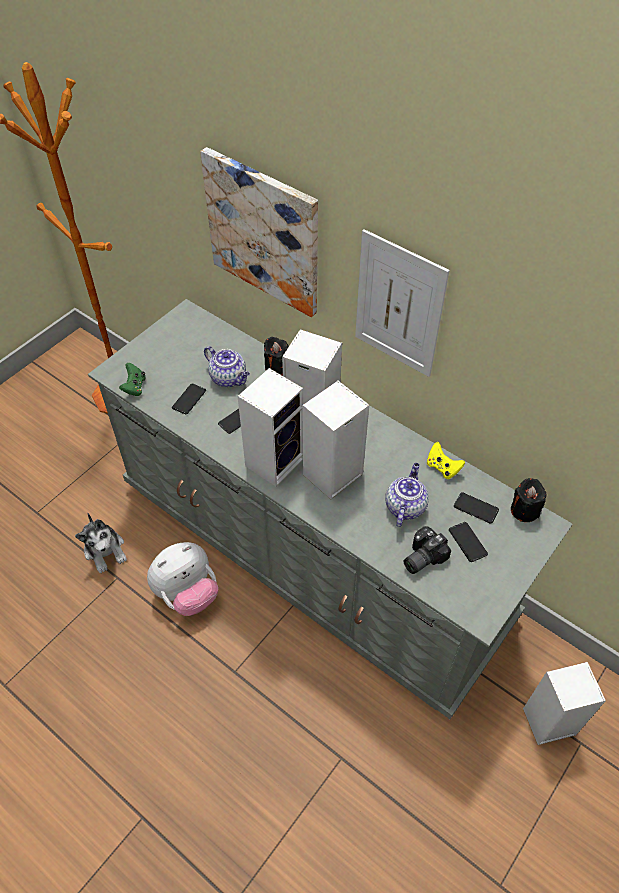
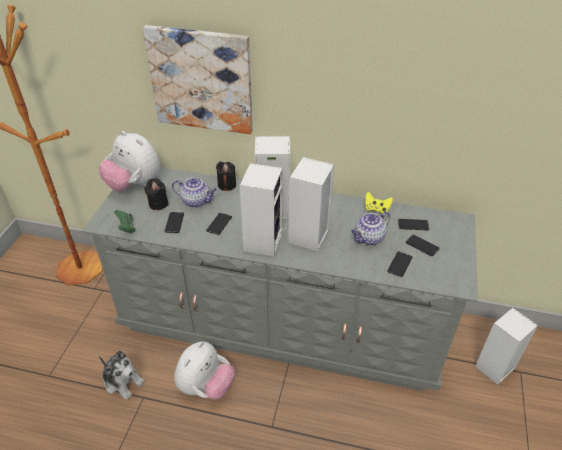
camera: 25 degrees left, 10 degrees down
(172, 331) = (134, 185): none -> plush toy
(398, 305) = (322, 98): picture -> none
(405, 506) = (368, 238): teapot -> teapot turned 120 degrees counterclockwise
(421, 557) = (399, 264): camera -> phone
(524, 510) = (442, 216): black candle -> black candle (158, 204)

